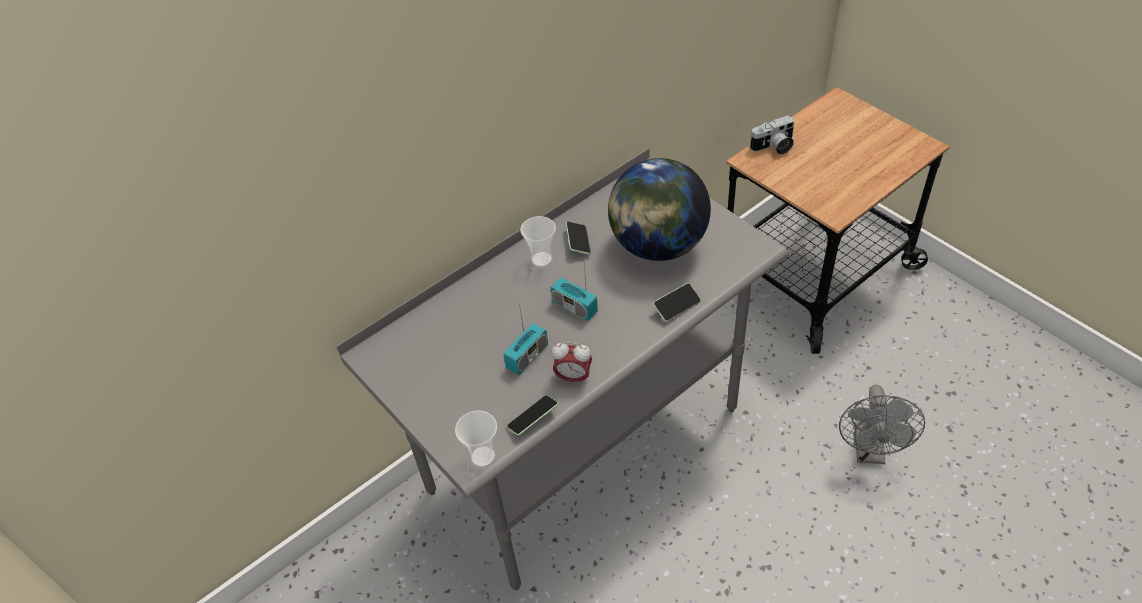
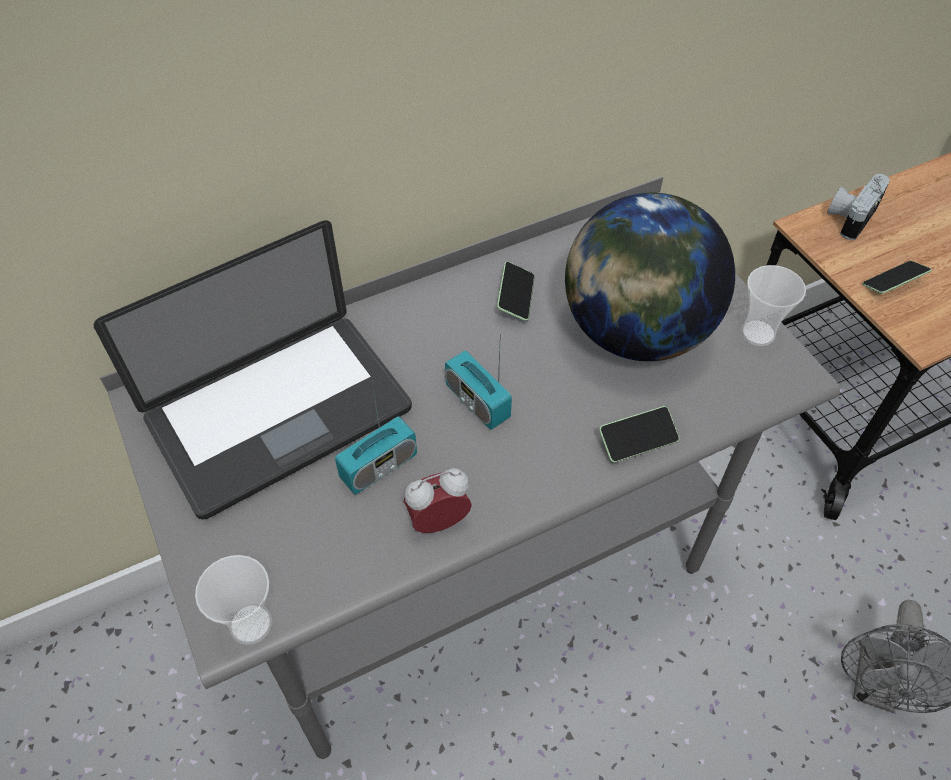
camera: 10 degrees right, 5 degrees up
(455, 343) = (279, 415): none -> laptop
(533, 419) = (352, 578): phone -> phone (893, 283)
(541, 259) = (452, 312): cup -> cup (757, 333)
(573, 377) = (438, 521): alarm clock -> alarm clock turned 135 degrees clockwise
(774, 147) = (850, 216): camera -> camera turned 135 degrees clockwise

